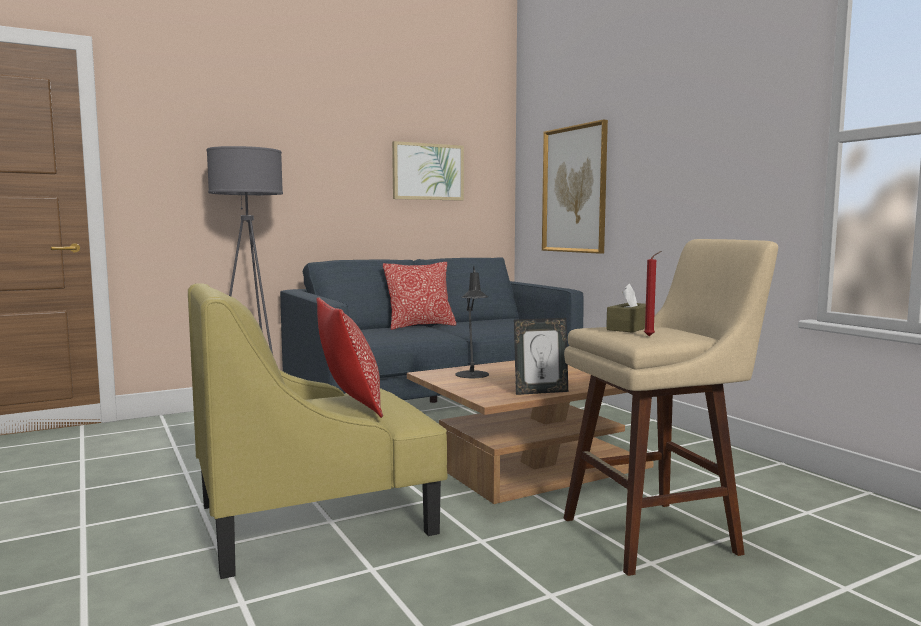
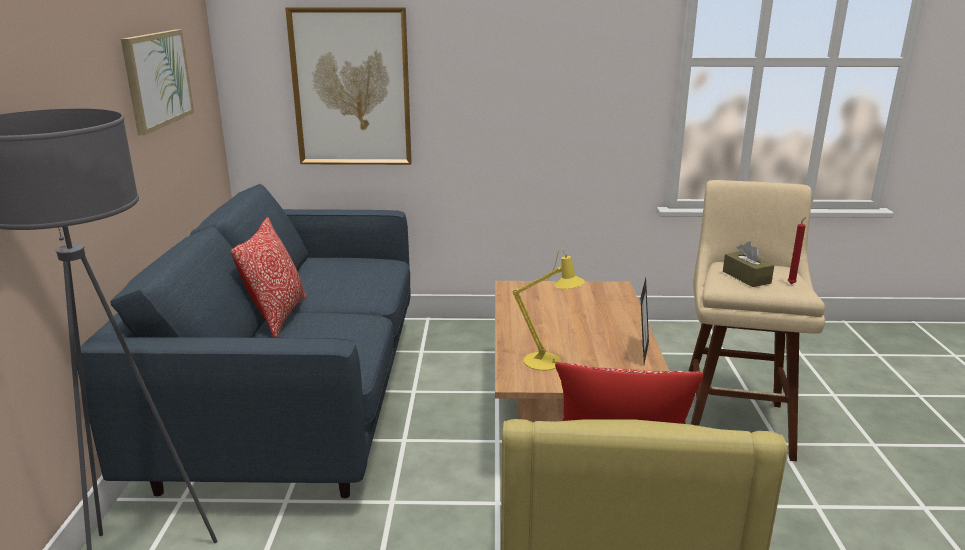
camera: 60 degrees left, 15 degrees up
(472, 375) = (547, 362): black table lamp -> yellow table lamp

